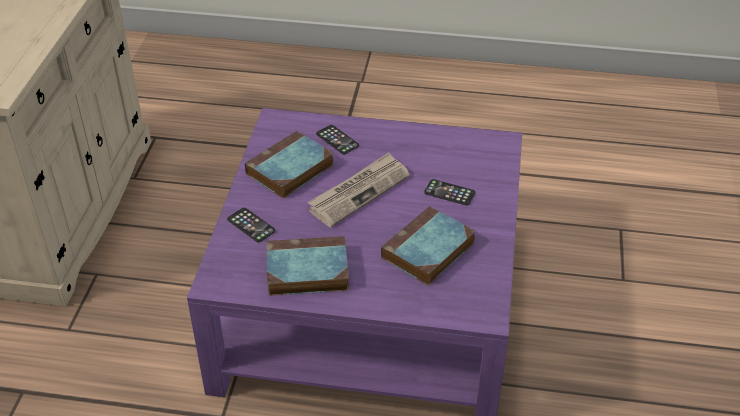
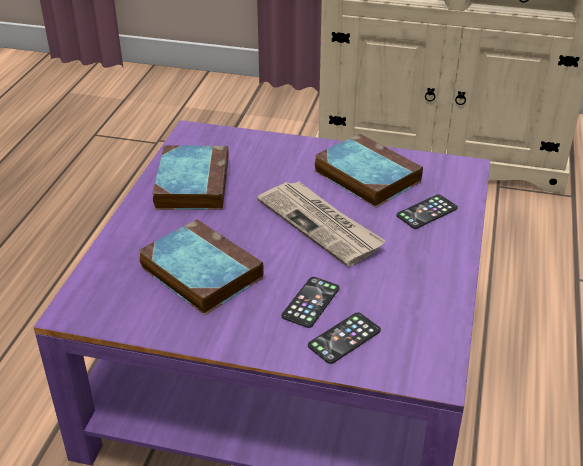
camera: 95 degrees right, 5 degrees down
(251, 225) = (272, 151): phone -> phone (344, 338)

